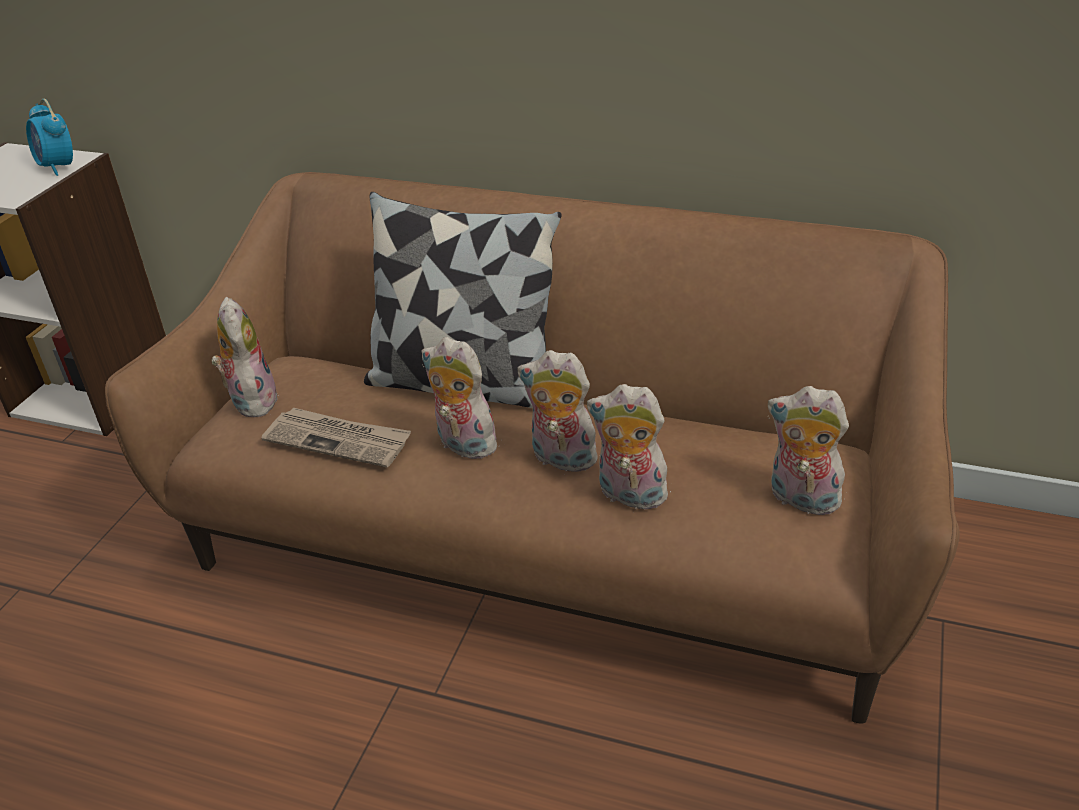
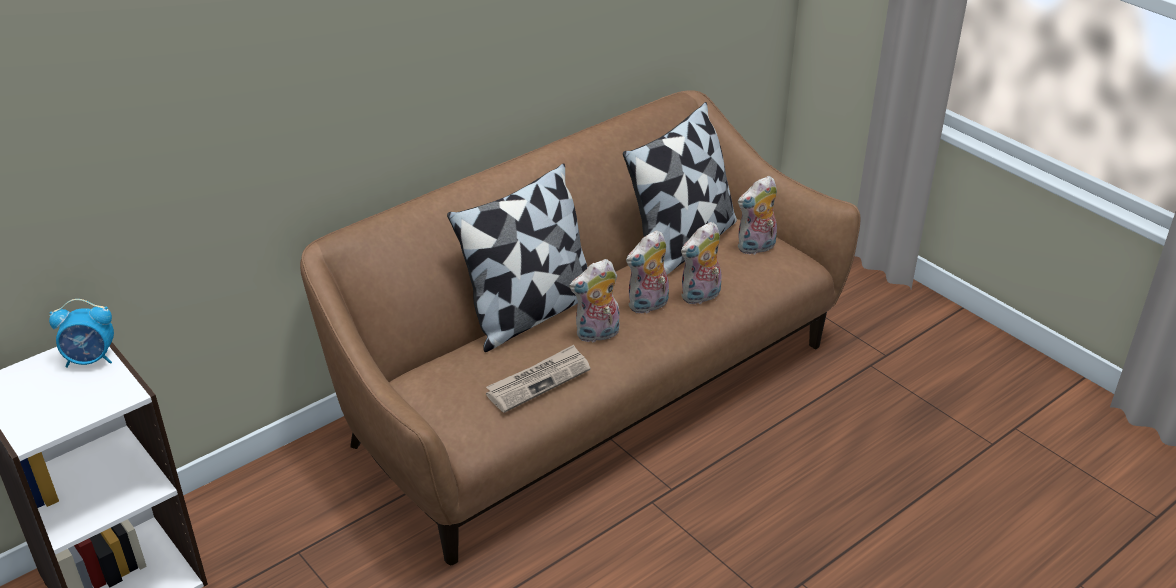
camera: 60 degrees left, 0 degrees up
(251, 400) = (445, 407): plush toy -> none
(729, 433) = (683, 244): none -> pillow

